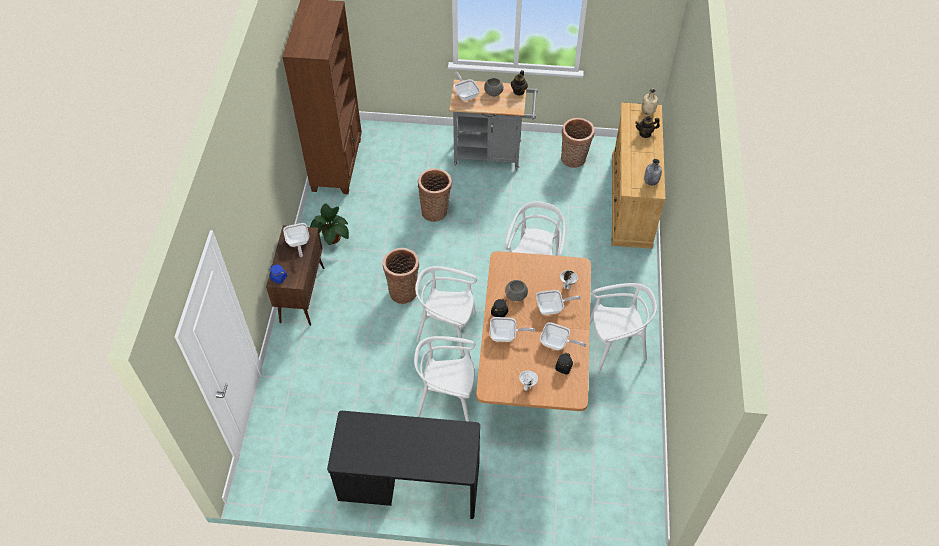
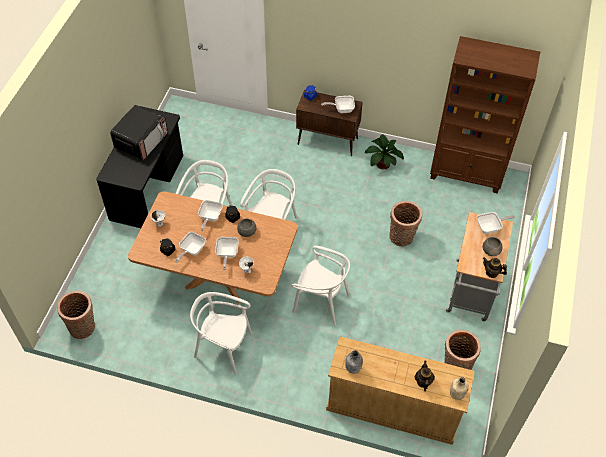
camera: 100 degrees right, 0 degrees up
(395, 445) = (141, 141): none -> microwave
(403, 290) = (318, 204): basket -> basket (84, 328)
(615, 345) = (223, 347): white chair -> white chair turned 105 degrees clockwise

